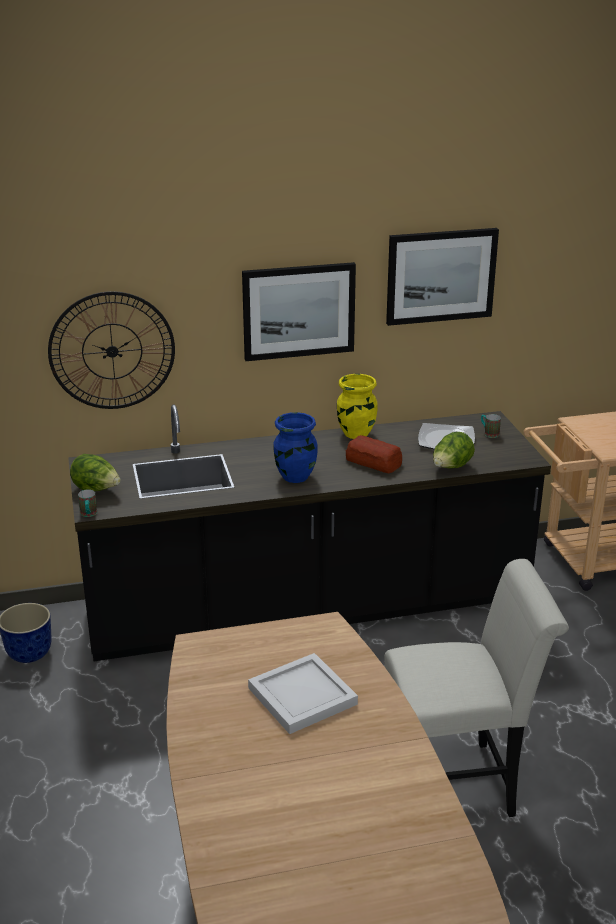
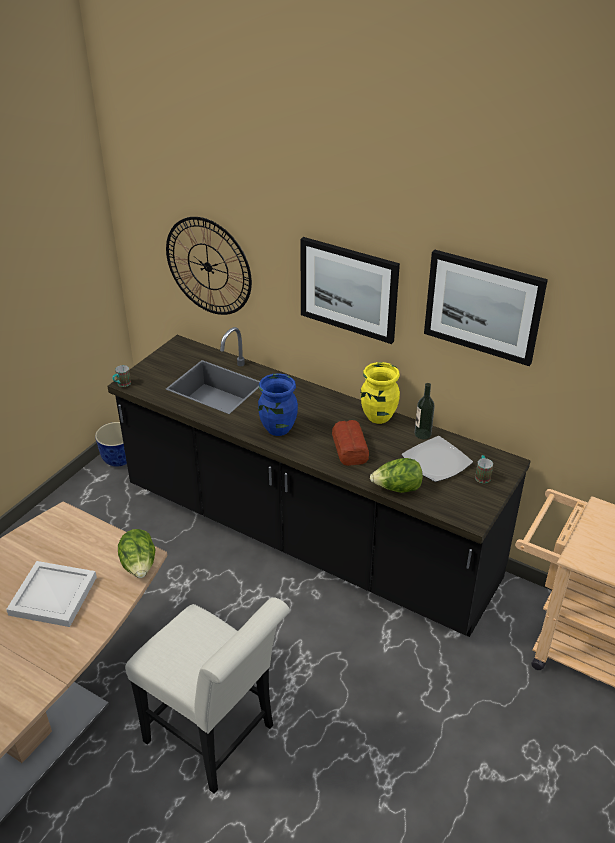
camera: 45 degrees right, 10 degrees up
(96, 490) = (153, 368): lettuce -> lettuce (139, 566)
(406, 429) = (422, 434): none -> bottle

